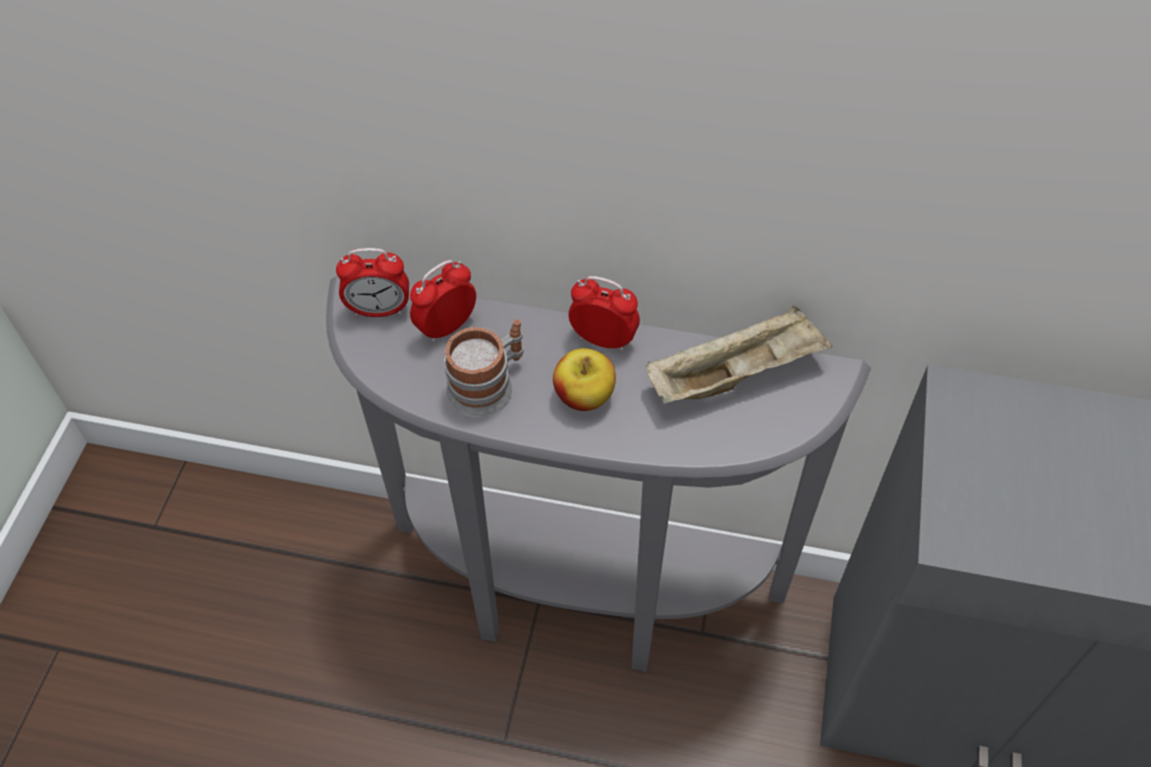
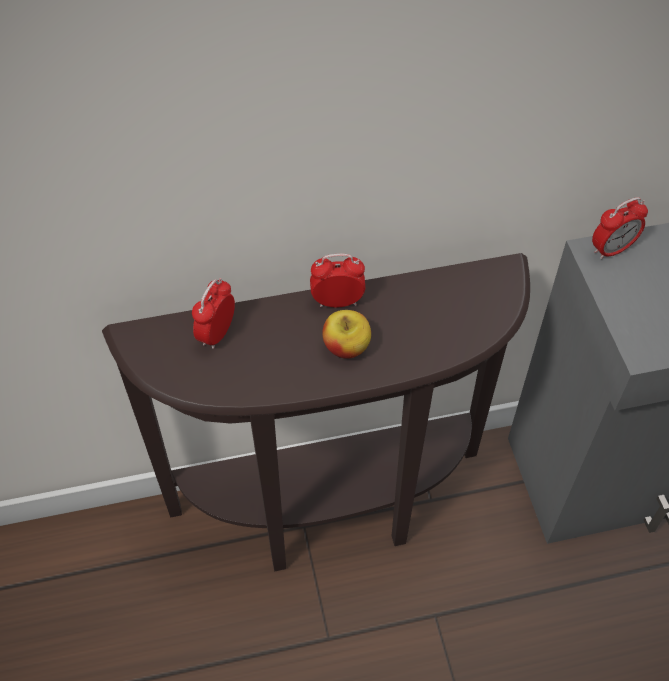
camera: 25 degrees left, 0 degrees up
(379, 310) = (157, 339): alarm clock -> alarm clock (612, 249)
(488, 384) = (272, 364): mug -> none
(579, 600) = (333, 513): grey console table -> brown console table
(735, 374) = (442, 293): beige tray -> none

